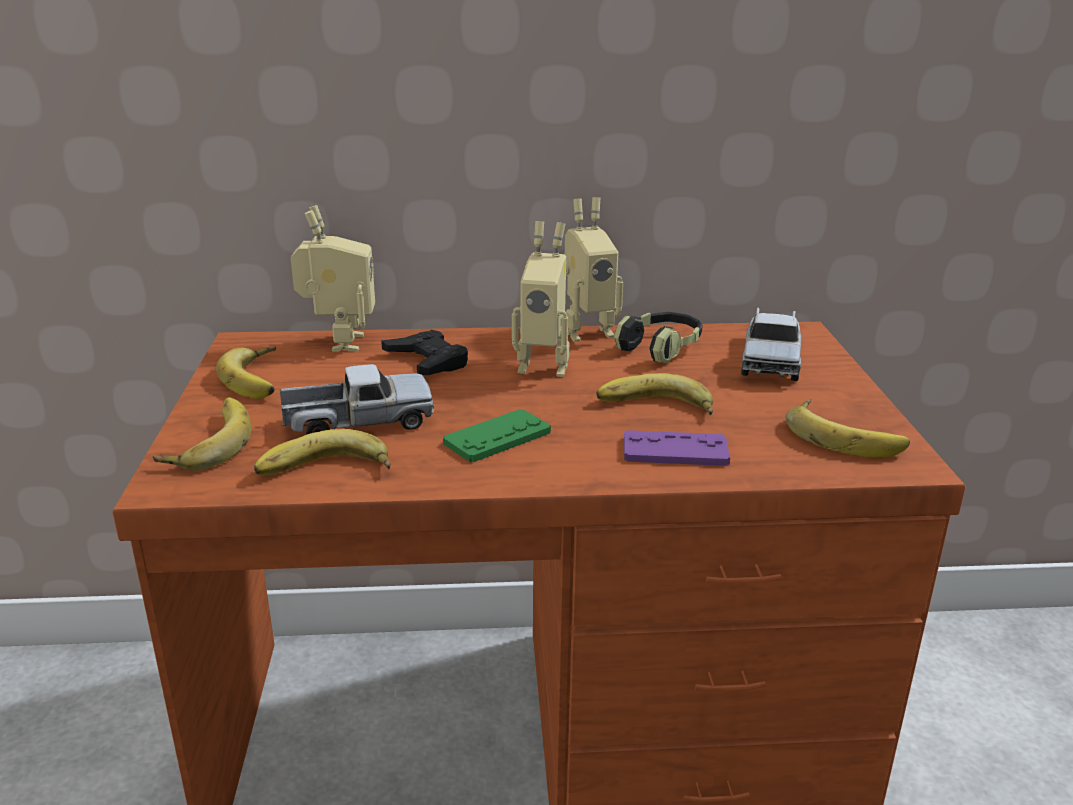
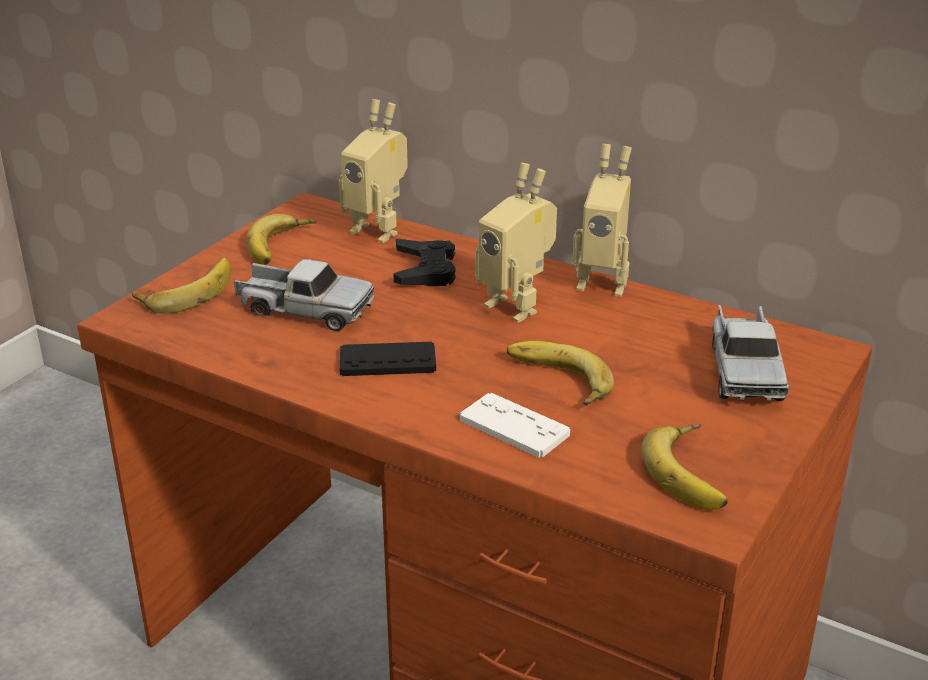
camera: 35 degrees right, 5 degrees up
(325, 471) = (233, 344): banana -> none
(339, 343) = (378, 230): toy robot -> toy robot turned 90 degrees clockwise
(497, 437) = (387, 361): green game controller -> black game controller
(661, 348) = (649, 323): headphones -> none
(675, 450) = (514, 427): purple game controller -> white game controller
(770, 359) = (744, 370): toy truck -> toy truck turned 45 degrees counterclockwise

